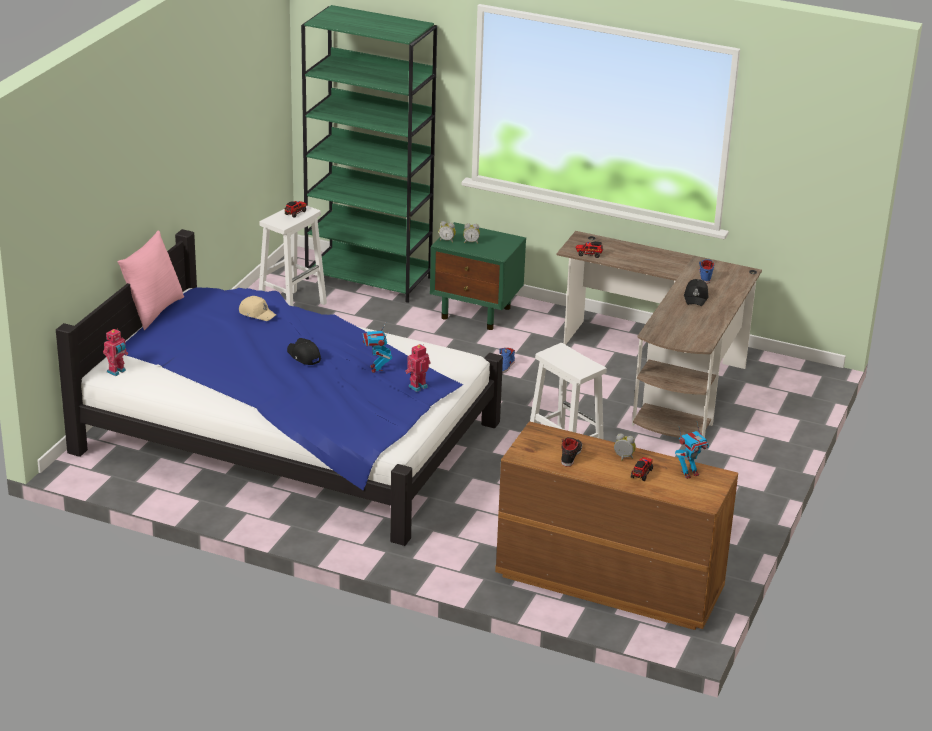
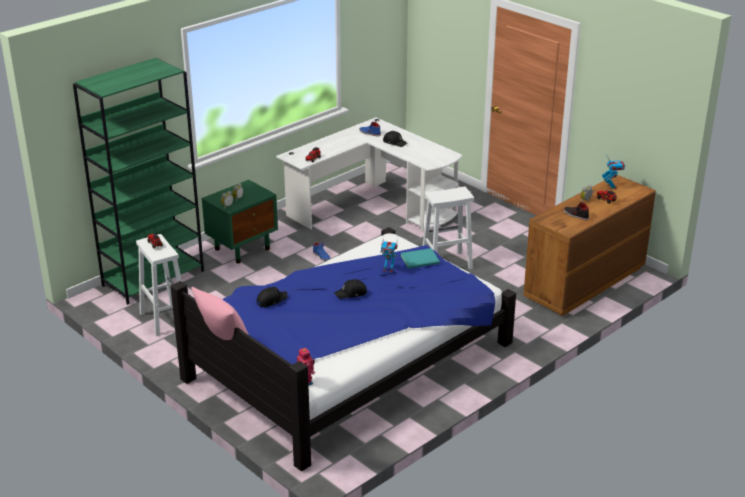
camera: 65 degrees left, 0 degrees up
(257, 313) = (271, 300): beige cap -> black cap
(417, 386) = (421, 260): toy robot -> turquoise book
(665, 375) = (374, 207): brown desk -> white desk

